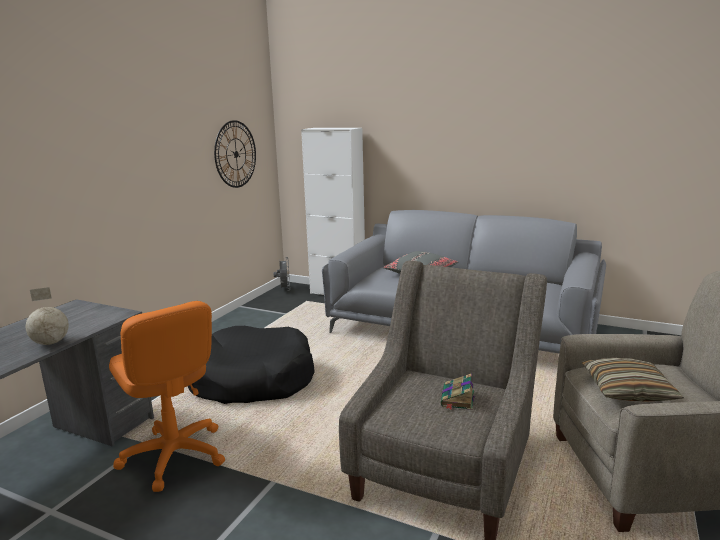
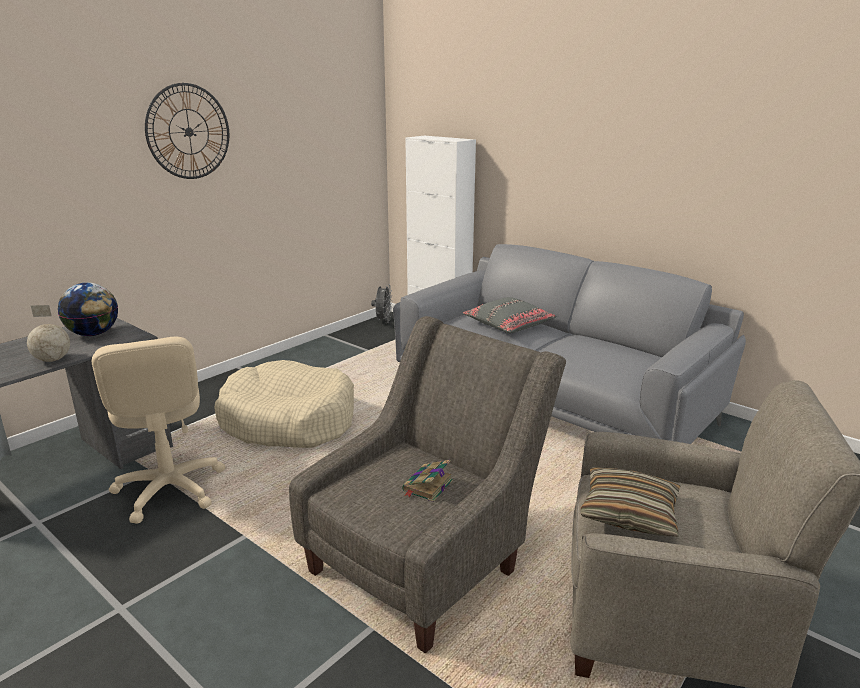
camera: 15 degrees right, 5 degrees up
(74, 317) = (93, 334): none -> globe
(174, 456) = (169, 490): orange office chair -> beige office chair
(235, 154) = (328, 163): wall clock -> wall clock (188, 132)
(251, 379) = (288, 421): black dog bed -> beige dog bed

